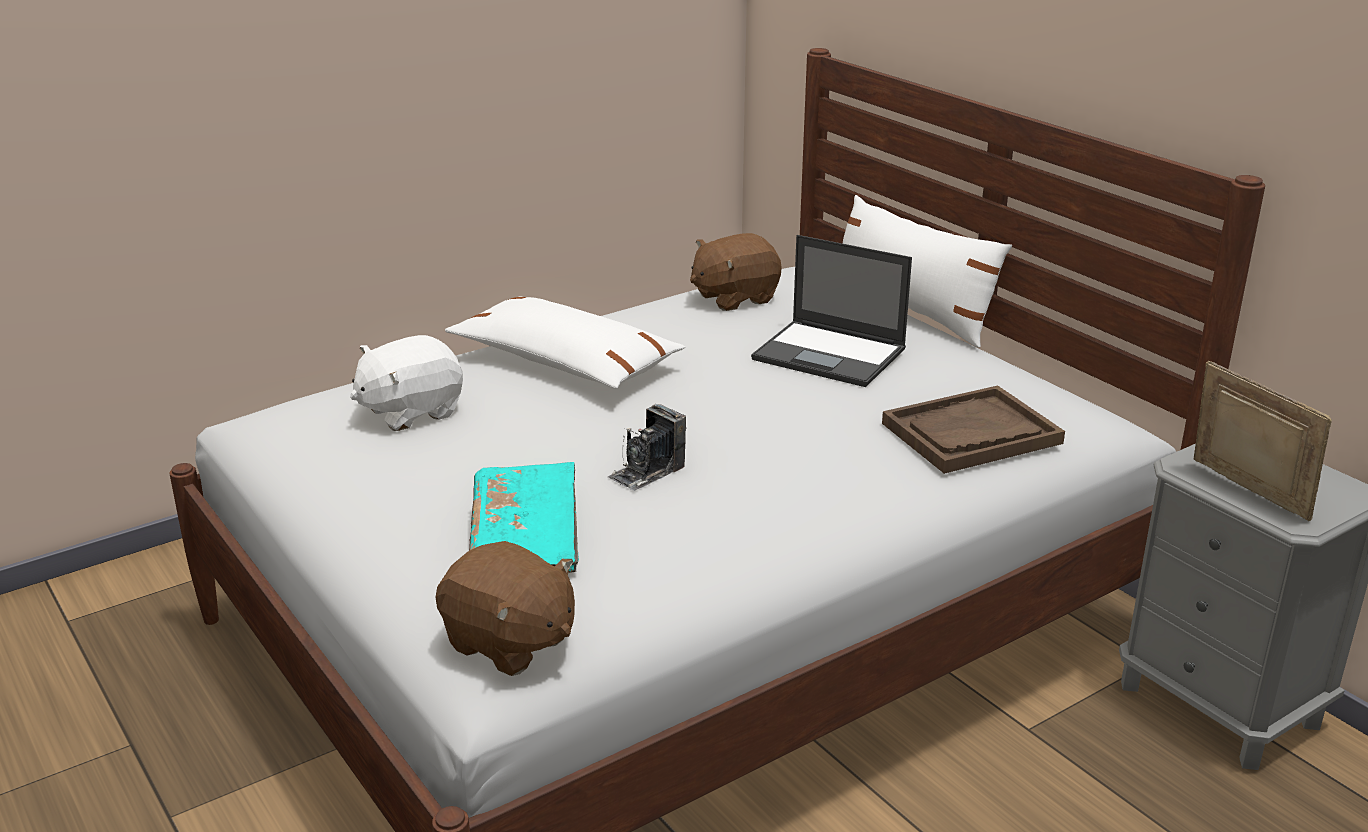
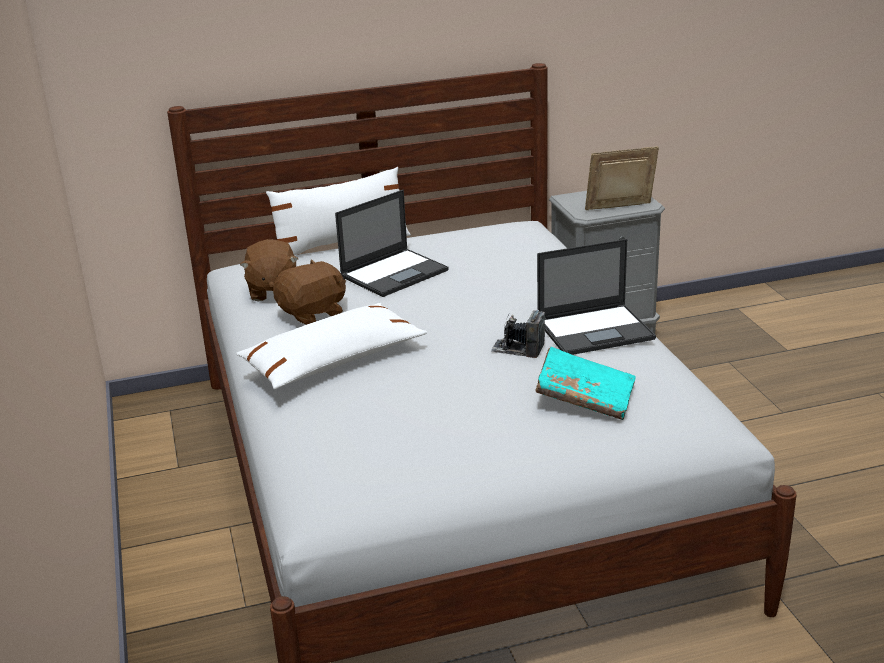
camera: 70 degrees left, 0 degrees up
(410, 411) = (369, 430): white plush toy -> none
(509, 643) = (692, 416): brown plush toy -> brown plush toy (313, 313)
(647, 472) = (518, 349): camera -> camera turned 135 degrees clockwise
(739, 525) = (596, 330): none -> laptop
(971, 434) = (523, 254): brown tray -> none

